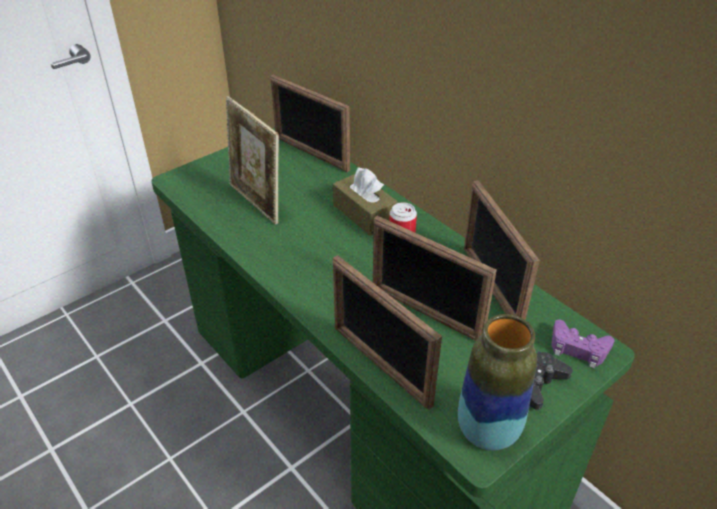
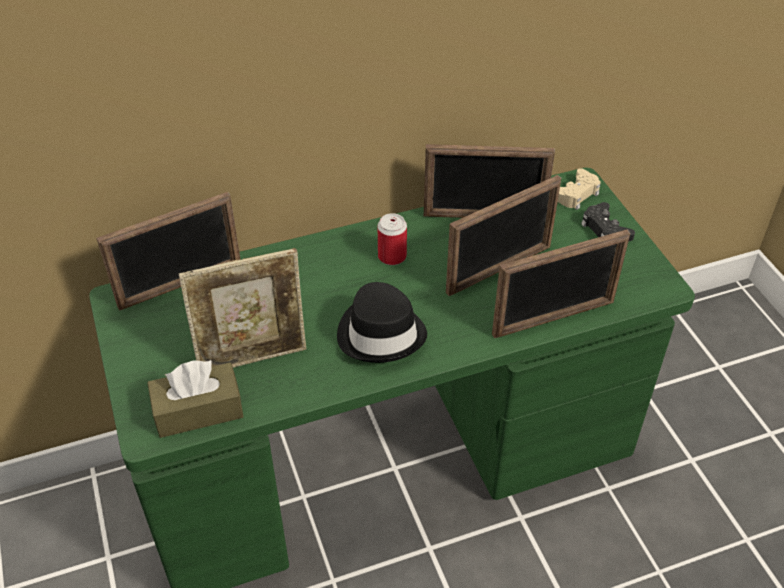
camera: 70 degrees left, 5 degrees up
(309, 258) = (381, 333): none -> black hat
(364, 214) = (328, 270): brown tissue box -> brown tissue box (198, 410)
(487, 431) = (644, 275): vase -> none
(578, 348) = (575, 194): purple game controller -> beige game controller

